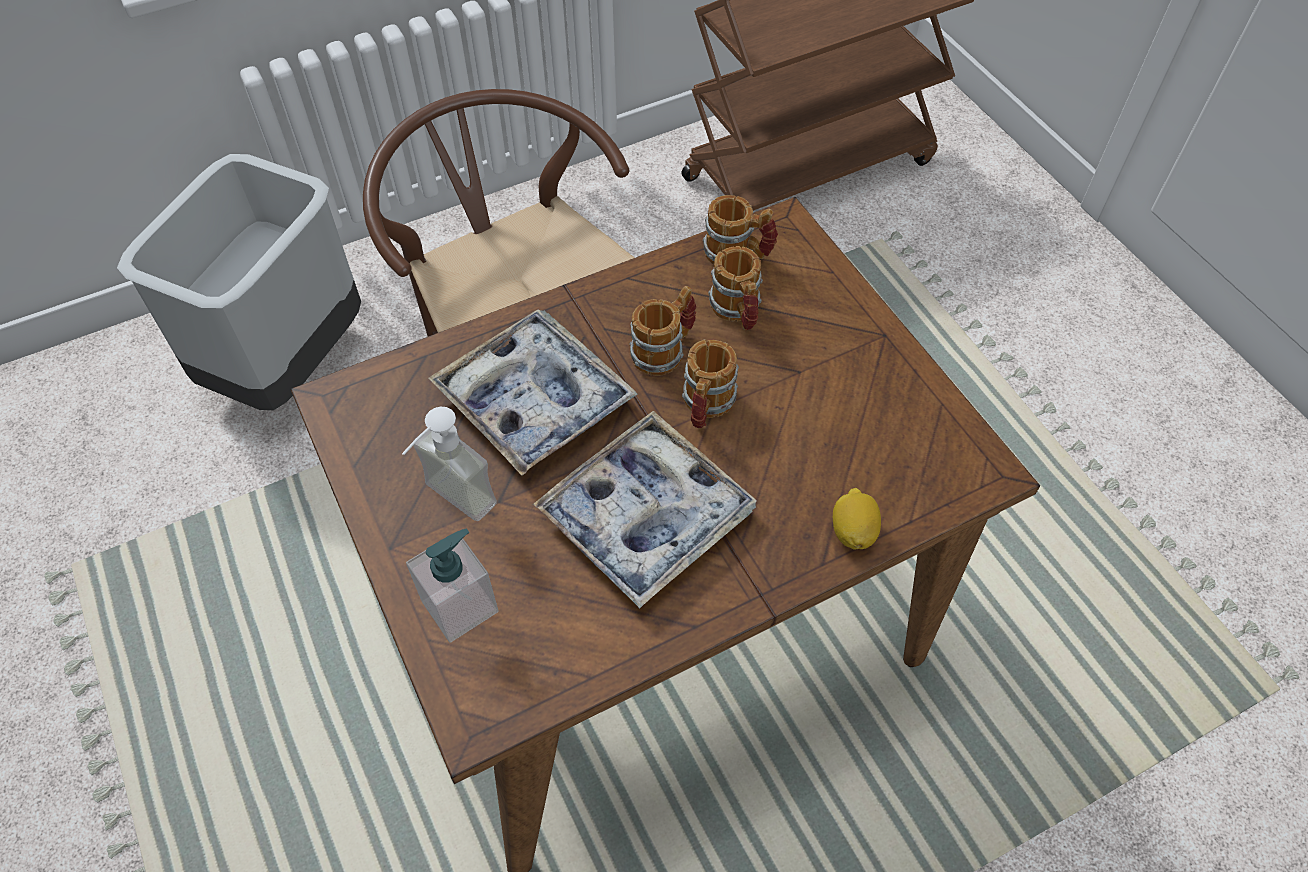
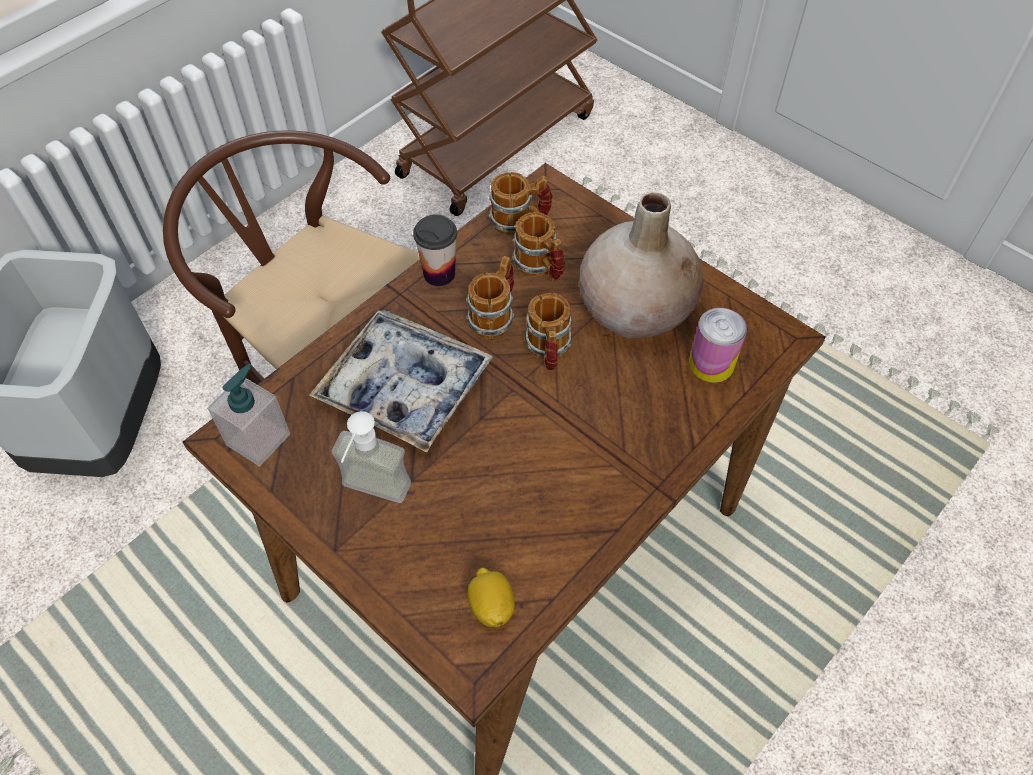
camera: 20 degrees left, 0 degrees up
(460, 606) = (418, 578): soap dispenser -> soap dispenser (258, 439)
(624, 289) = (439, 274): none -> cup
(646, 516) = (539, 454): tray -> none
(826, 388) = (636, 308): none -> beige vase
(853, 531) = (705, 415): lemon -> lemon (491, 606)
(886, 475) = (711, 363): none -> can

